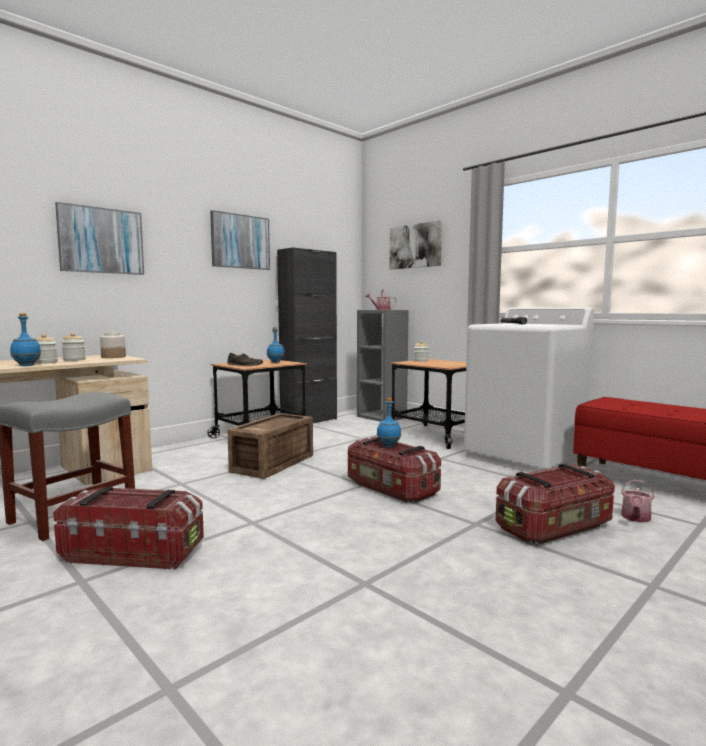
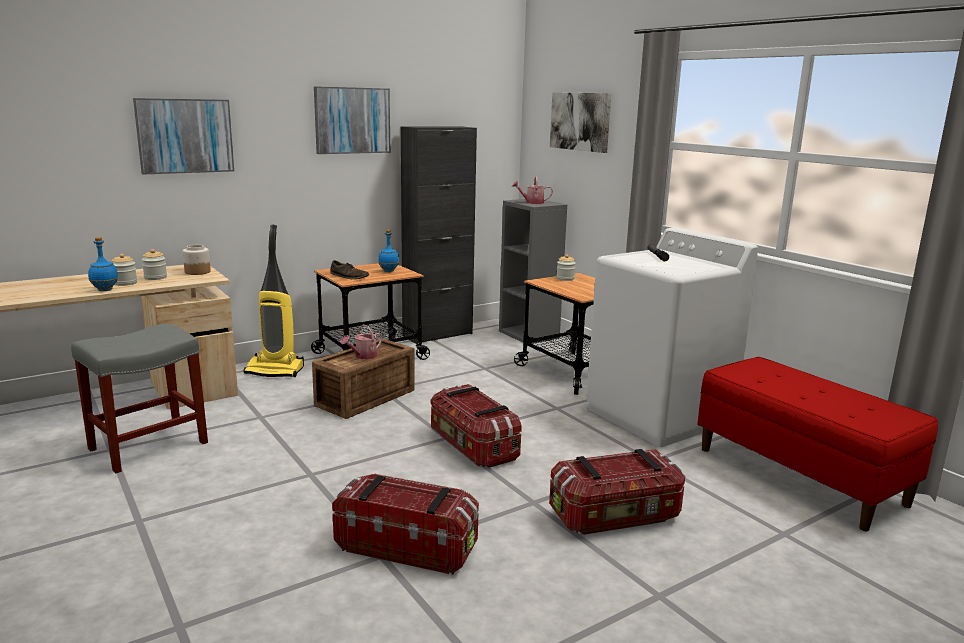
camera: 10 degrees right, 10 degrees up
(134, 552) = (191, 496): storage box -> storage box (407, 546)
(180, 451) = (275, 370): none -> vacuum cleaner
(388, 446) = (473, 400): blue bottle -> none
(635, 518) = (715, 516): watering can -> watering can (363, 356)

